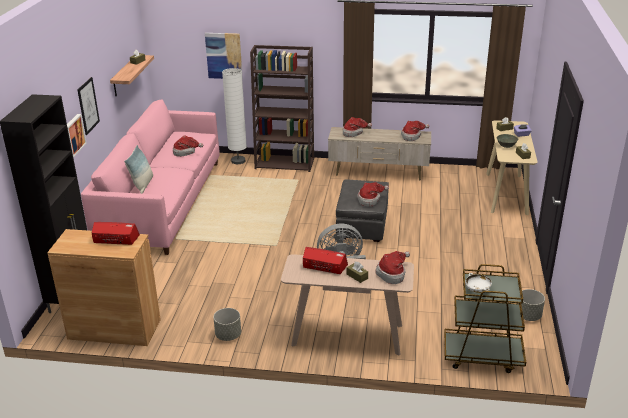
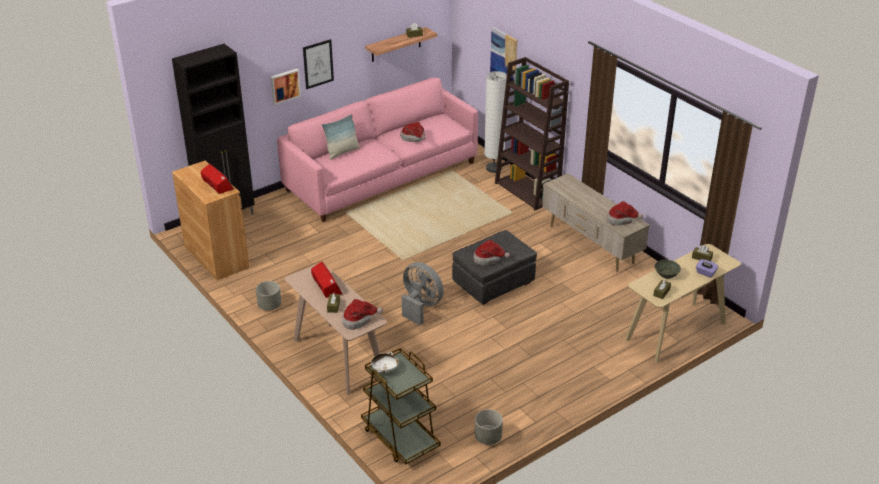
camera: 45 degrees right, 5 degrees up
(354, 133) = (576, 189): hat -> none

